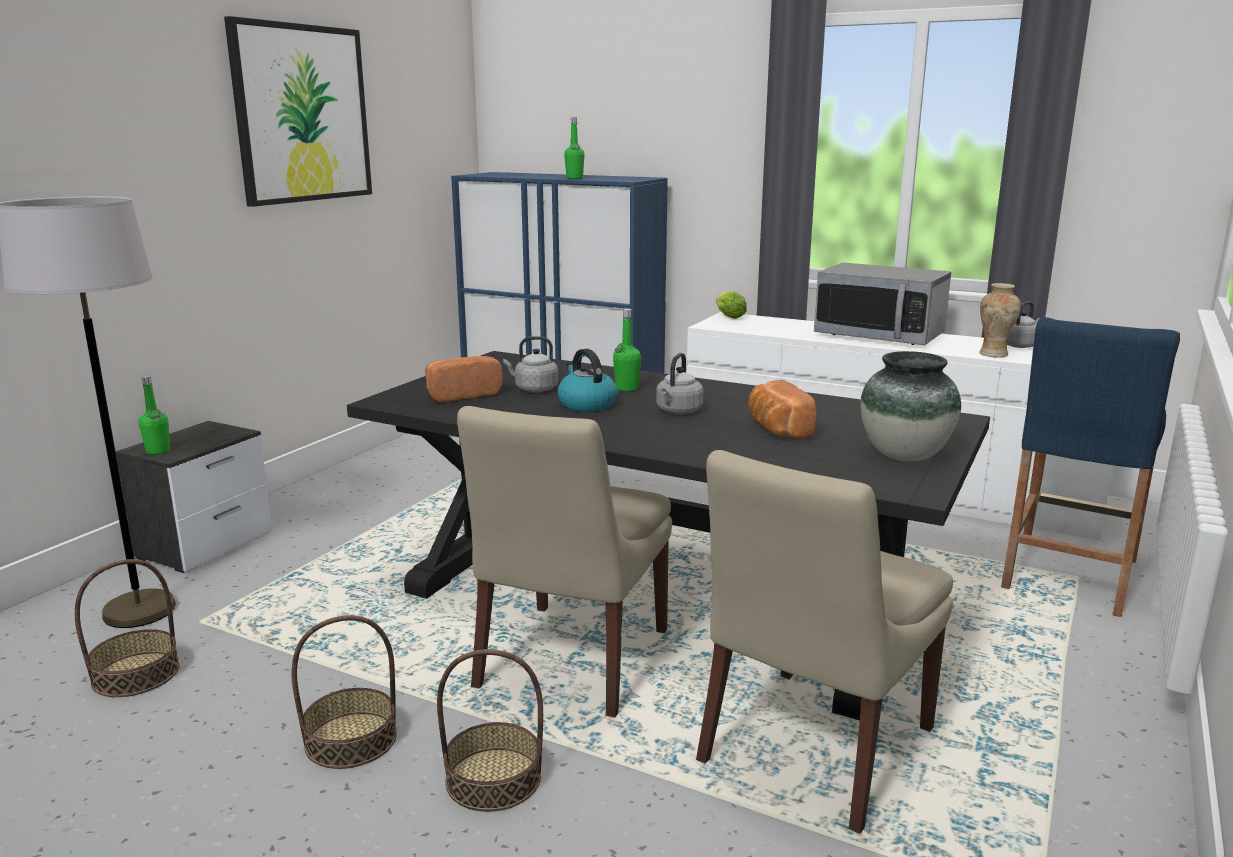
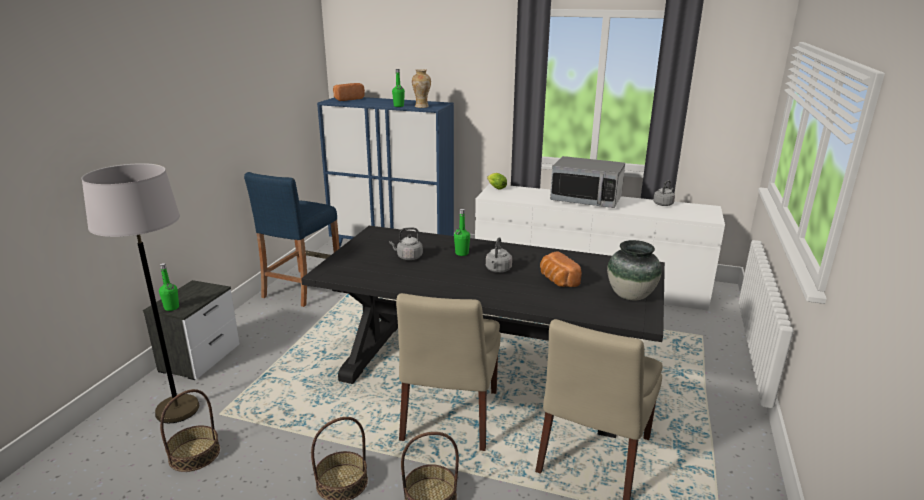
camera: 10 degrees left, 5 degrees up
(302, 114) = (231, 77): picture -> none
(461, 394) = (367, 264): bread -> bread (347, 99)
(586, 404) = (444, 268): kettle -> none
(994, 354) = (652, 212): vase -> vase (421, 107)
(1068, 573) = (696, 333): blue stool -> blue stool (302, 288)

